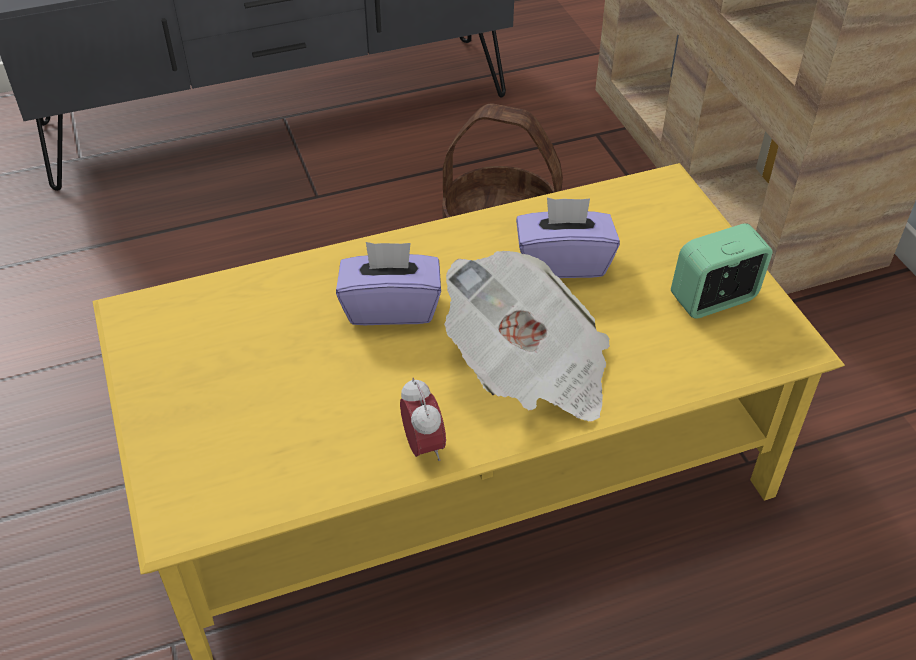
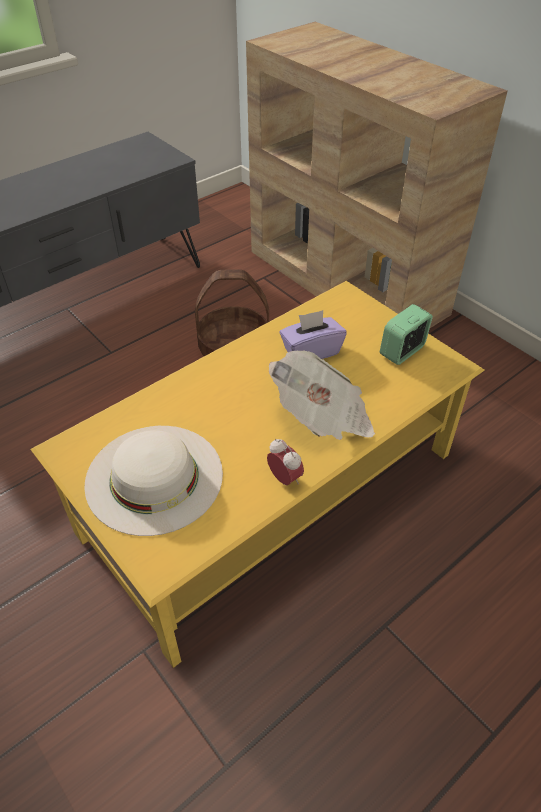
camera: 20 degrees left, 0 degrees up
(236, 389) = (154, 477): none -> white hat
(391, 307) = (224, 403): purple tissue box -> none

